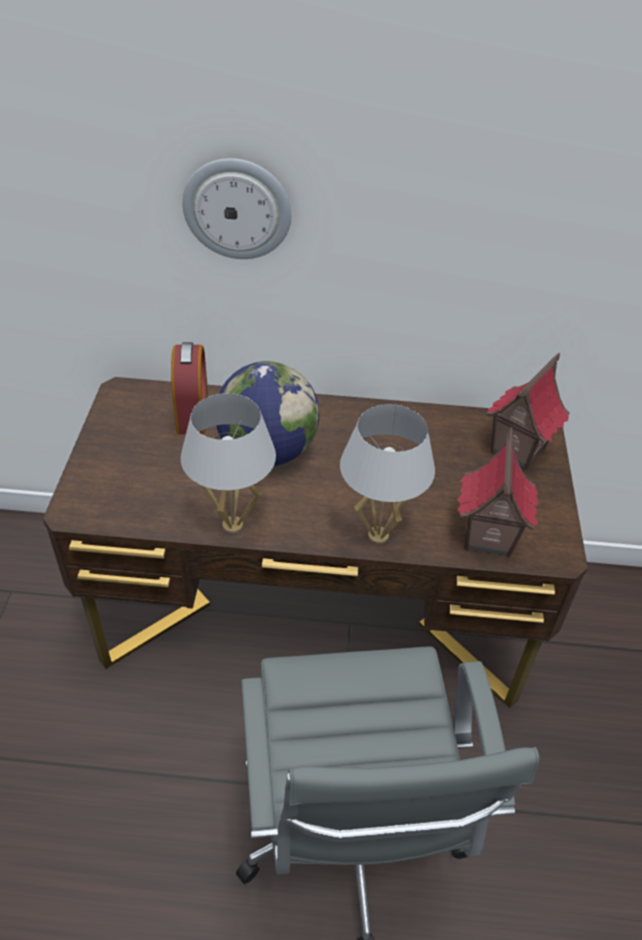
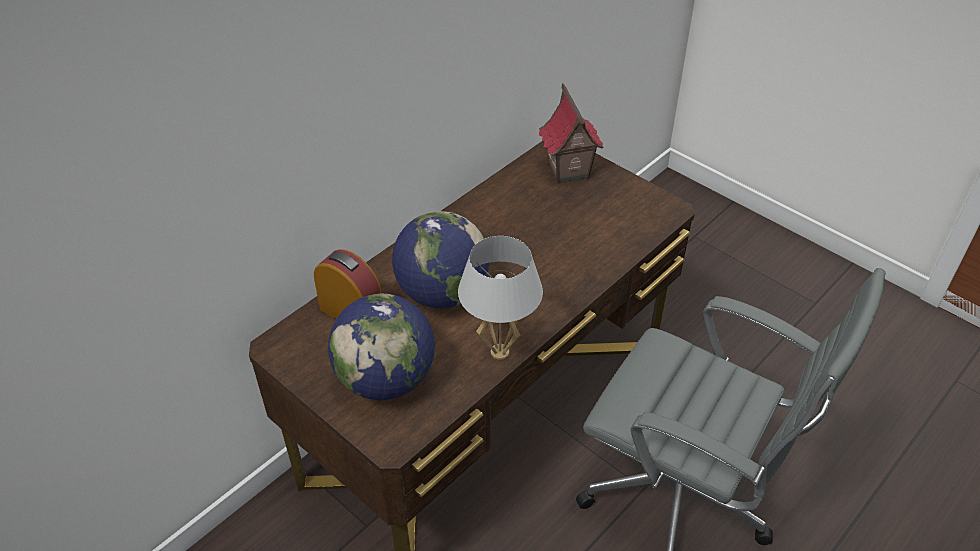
camera: 50 degrees left, 0 degrees up
(139, 470) = (386, 379): none -> globe
(237, 209) = (323, 112): wall clock -> none
(378, 536) = (581, 281): white table lamp -> none
(487, 536) = (628, 230): toy house -> none

